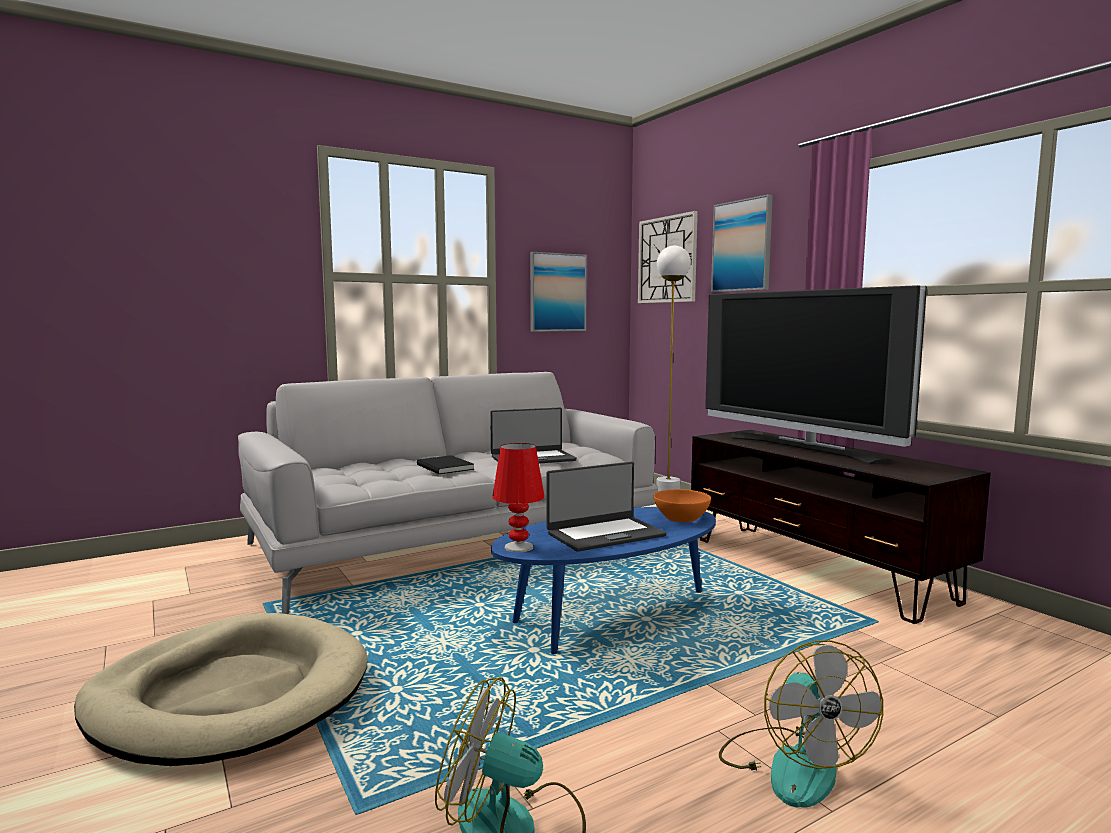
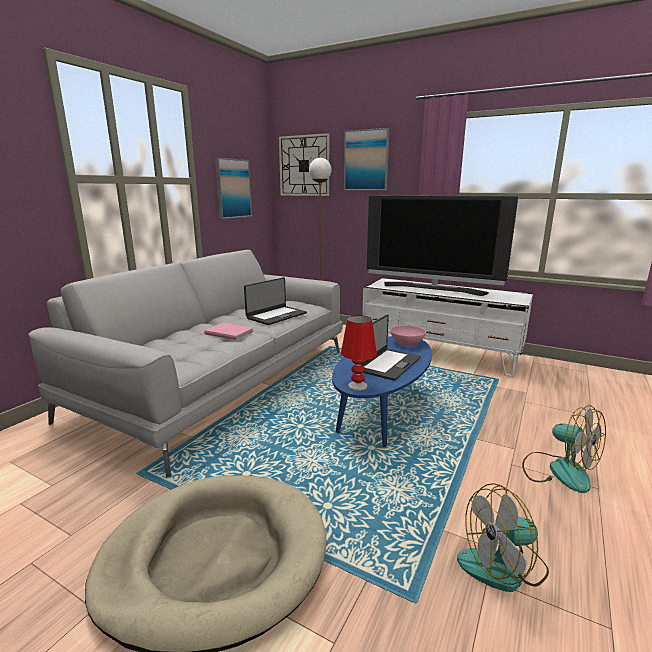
camera: 30 degrees left, 10 degrees up
(446, 466) = (229, 332): black book -> pink book
(681, 517) = (407, 343): orange bowl -> pink bowl
(815, 568) = (440, 354): brown tv stand -> white tv stand

